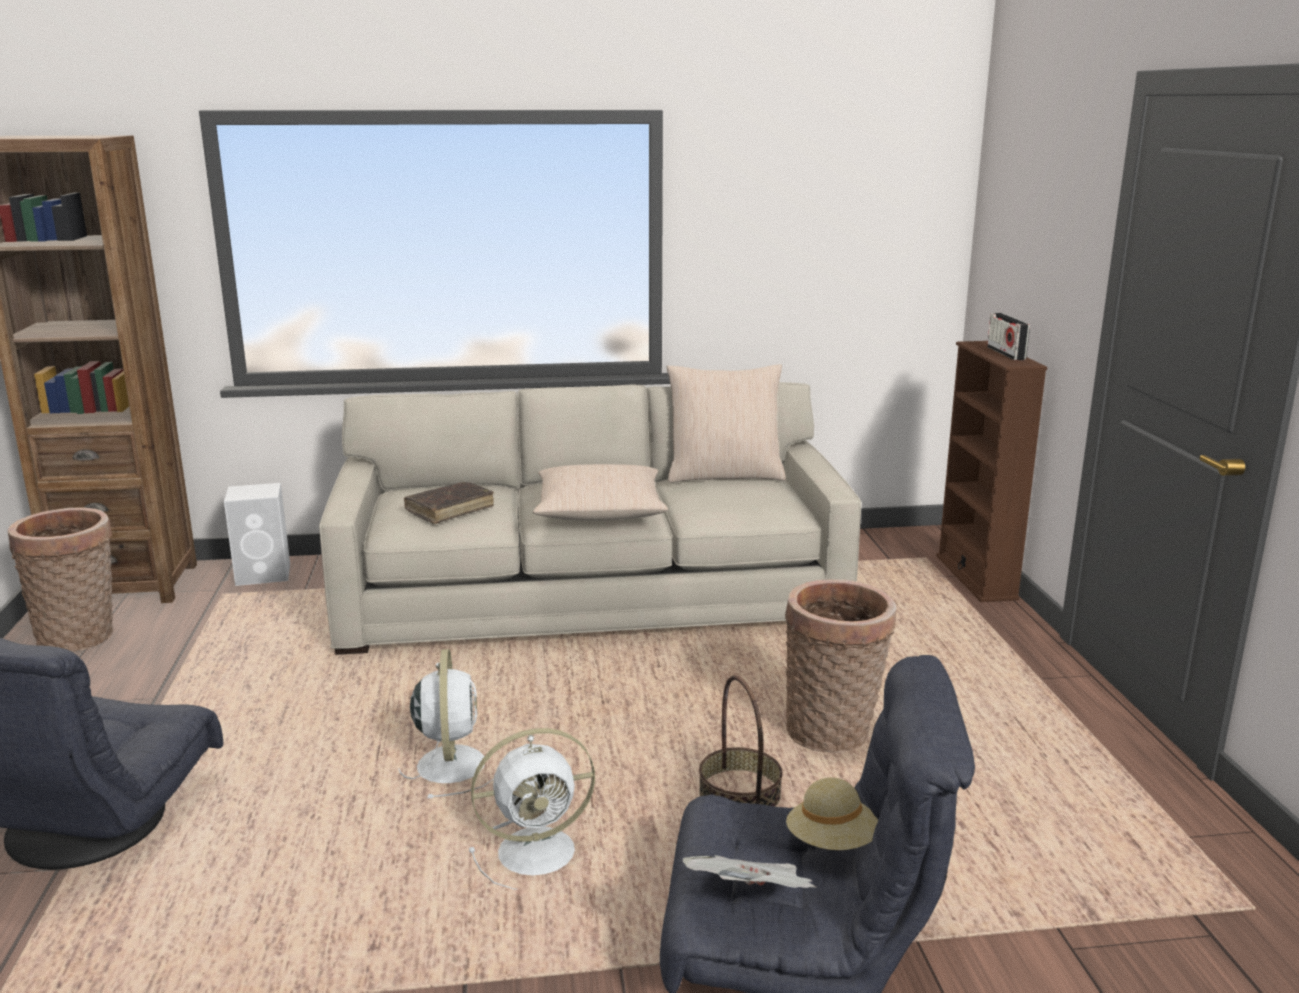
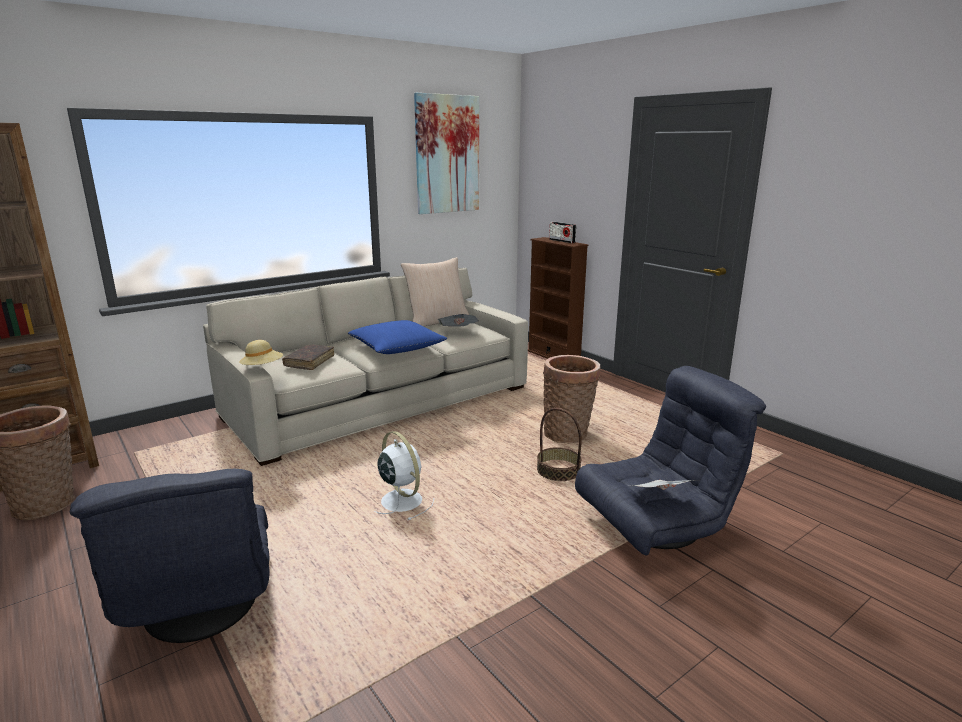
camera: 30 degrees left, 0 degrees up
(265, 574) = (152, 434): white speaker -> none
(540, 851) = (496, 525): white fan -> none
(600, 511) = (397, 348): beige pillow -> blue pillow
(732, 500) = (458, 332): none -> newspaper
(810, 175) = (447, 154): none -> picture
(833, 842) = (659, 467): beige hat -> beige hat (262, 368)

